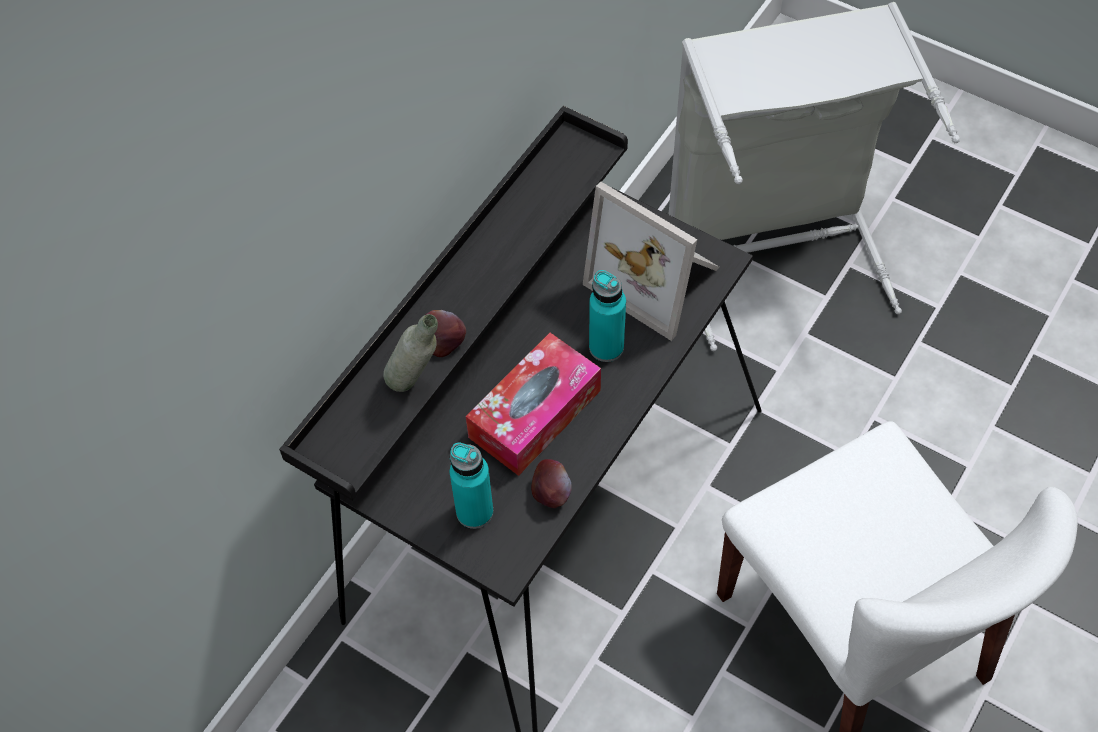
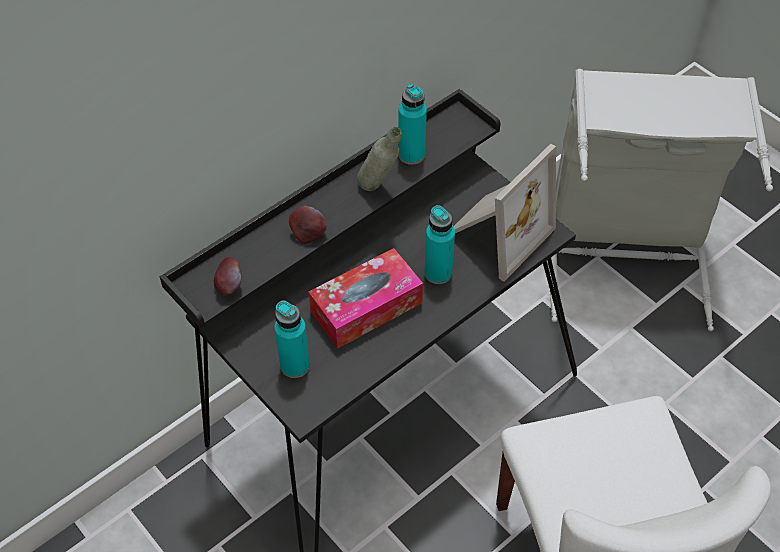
camera: 15 degrees right, 5 degrees down
(416, 384) = (278, 258): grey bottle -> grey bottle (379, 189)
(532, 207) = (411, 155): none -> turquoise bottle
(551, 493) = (357, 367): apple -> apple (228, 286)
(658, 278) = (496, 233): picture frame -> picture frame turned 105 degrees counterclockwise

